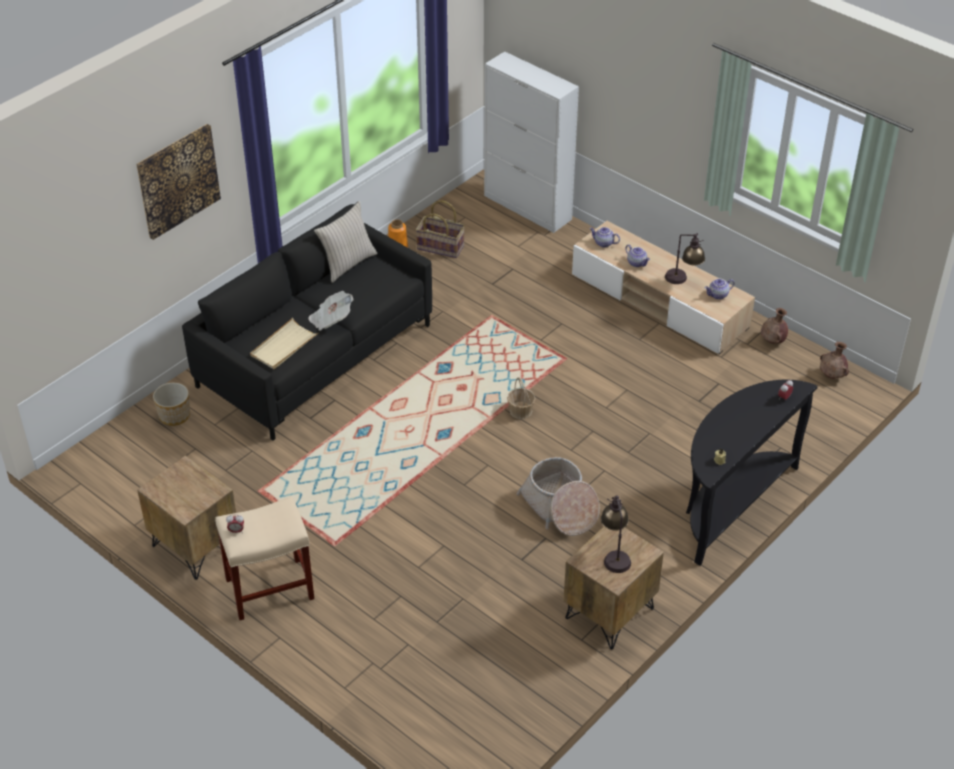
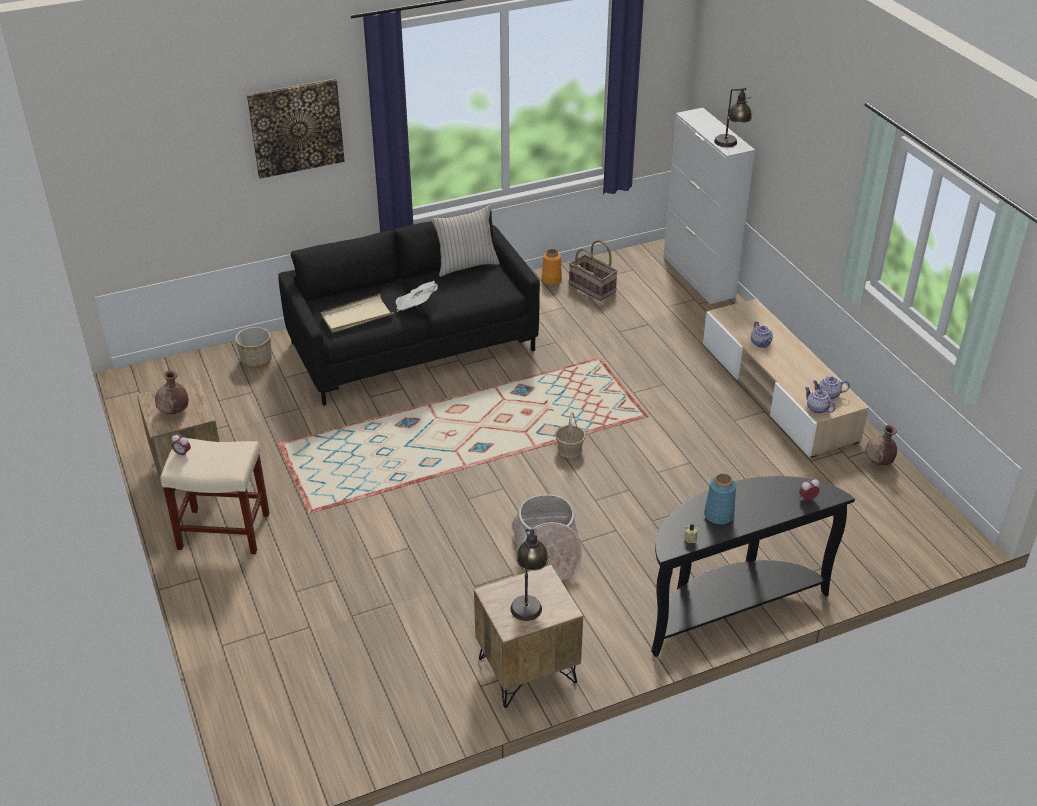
camera: 25 degrees right, 5 degrees down
(603, 243) = (738, 317): teapot -> teapot (817, 409)
(683, 280) = (799, 371): table lamp -> table lamp (731, 145)
(727, 433) = (718, 514): none -> blue vase
(832, 376) = (926, 515): brown vase -> brown vase (174, 412)

